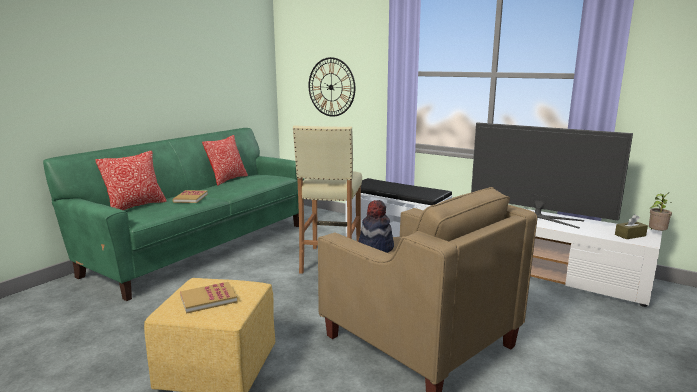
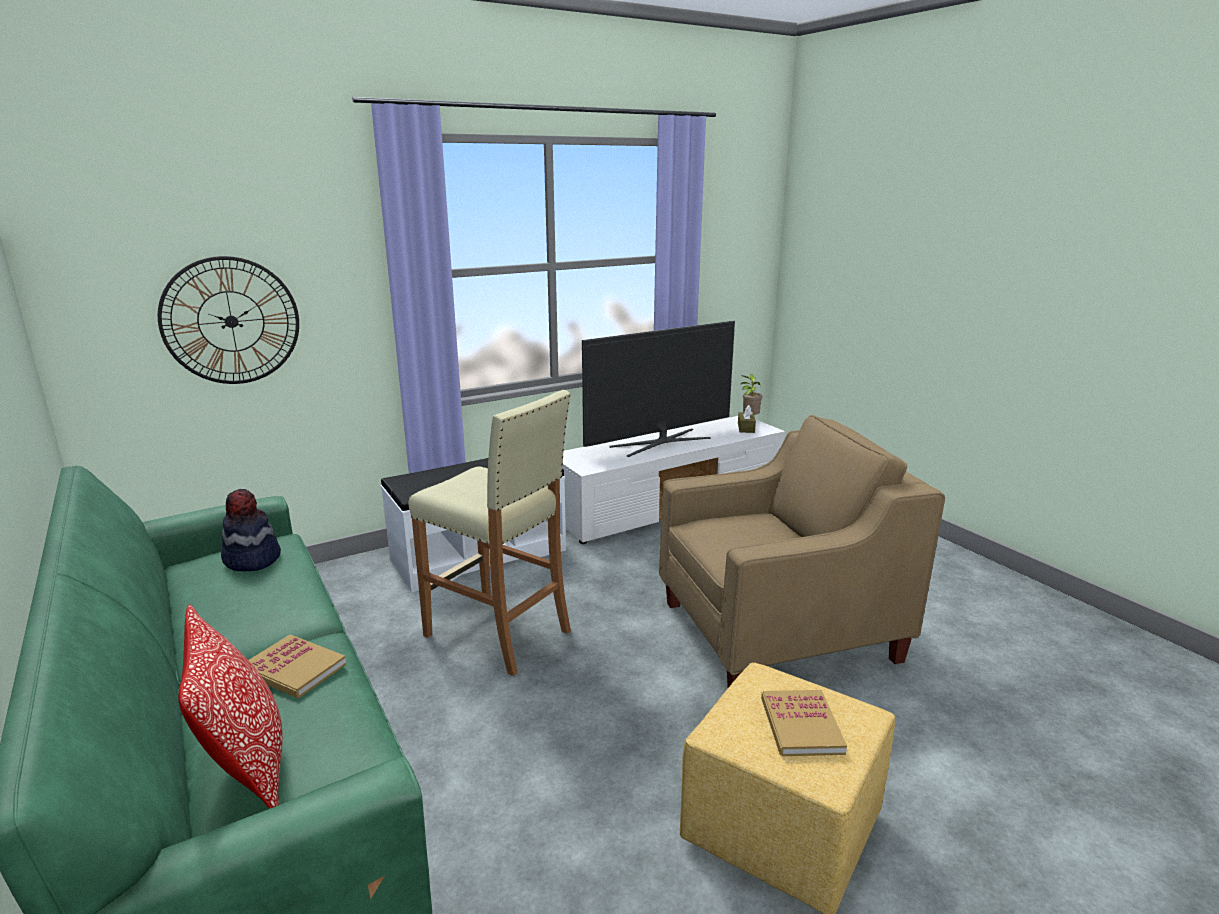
camera: 65 degrees left, 5 degrees up
(228, 180) = (177, 605): pillow -> none
(375, 248) = (733, 546): hat -> hat (252, 559)

